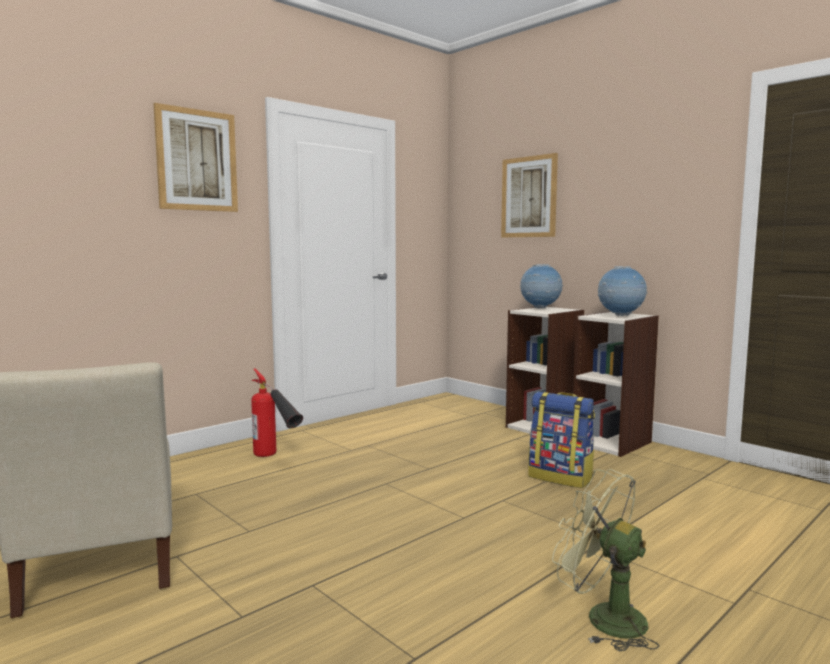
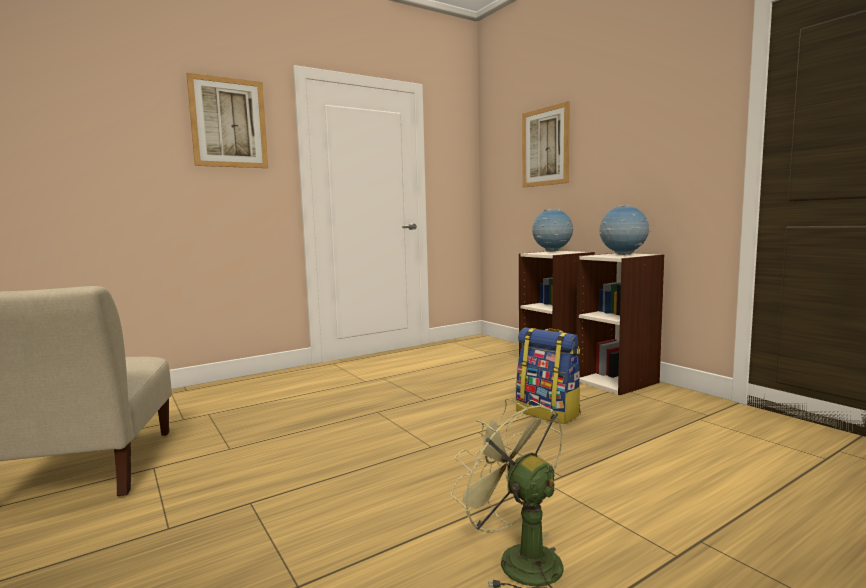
camera: 10 degrees right, 0 degrees up
(275, 458) = (295, 386): fire extinguisher -> none

